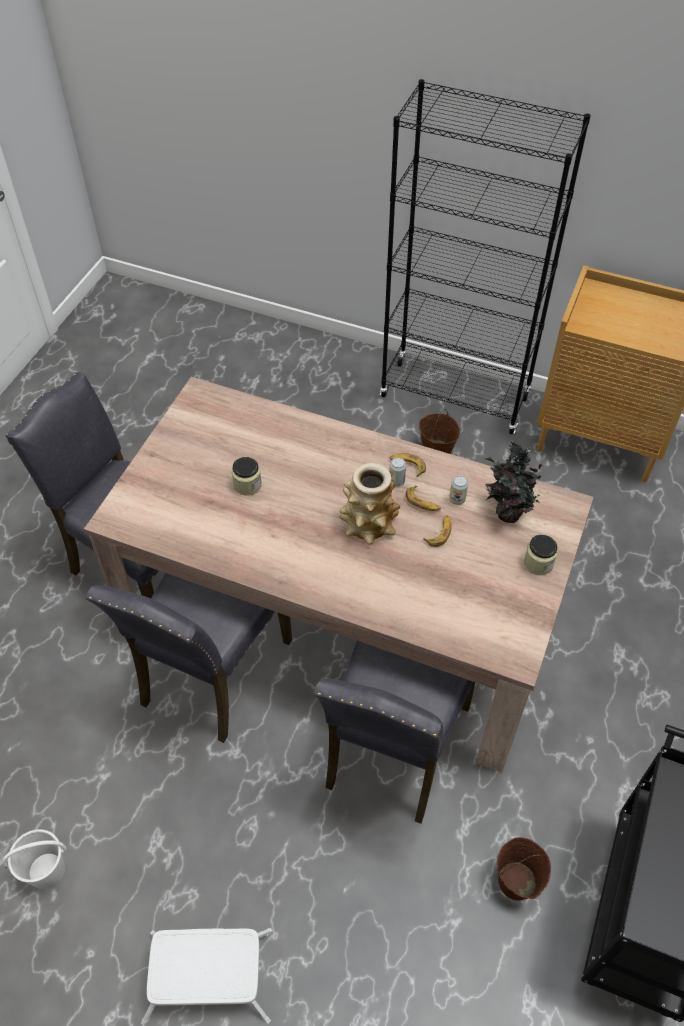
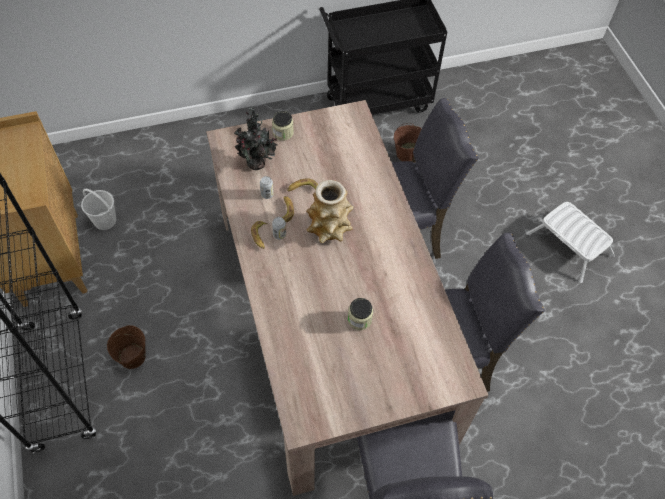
camera: 130 degrees left, 5 degrees up
(46, 871) = (612, 356): white bucket -> white bucket (105, 221)

